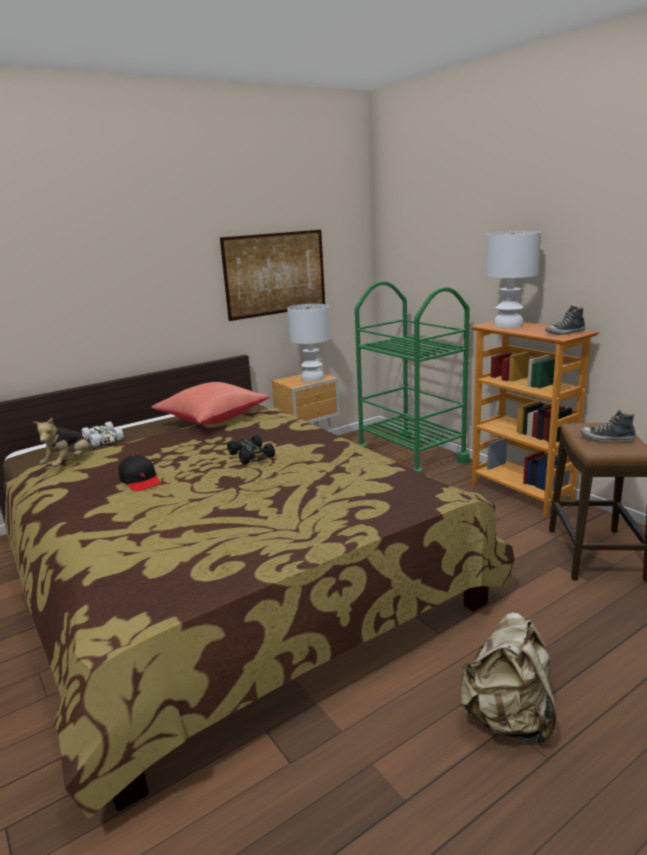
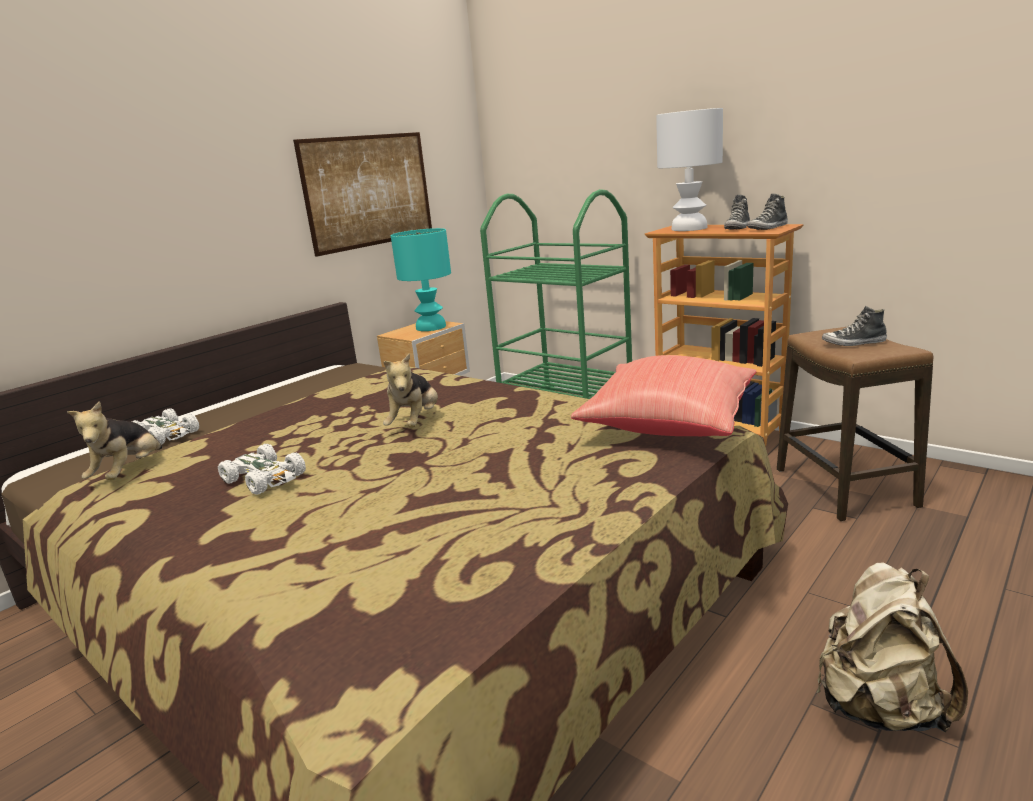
camera: 15 degrees left, 0 degrees up
(140, 480) = (265, 478): black cap -> white toy car
(212, 419) = (323, 389): red pillow -> red pillow (667, 425)
(252, 456) = (415, 423): black toy car -> plush toy
(312, 378) = (431, 327): white table lamp -> turquoise table lamp
(543, 329) = (737, 228): none -> shoe

